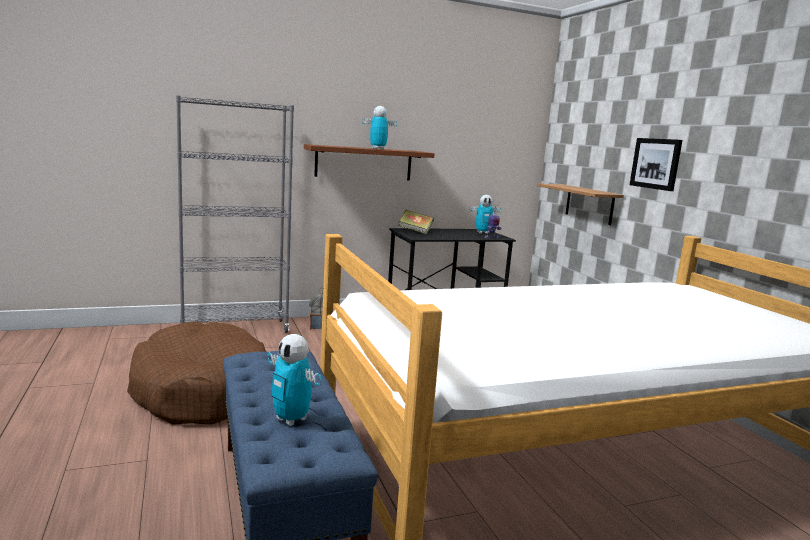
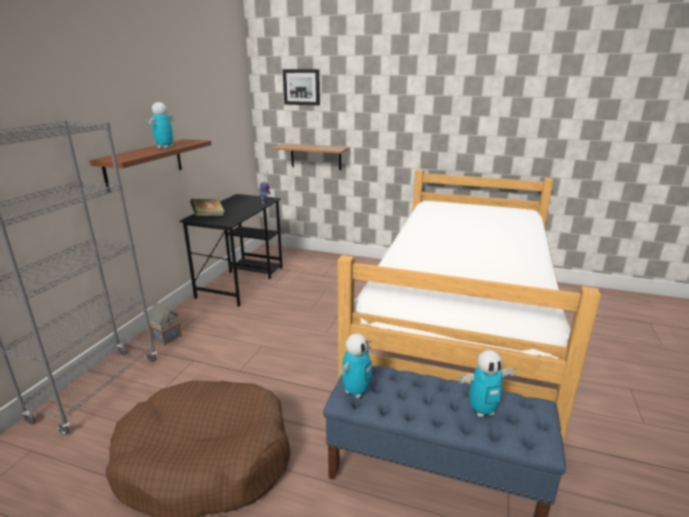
camera: 50 degrees left, 10 degrees up
(482, 233) = (247, 199): toy robot -> toy robot (356, 391)
(656, 163) = (374, 122): picture -> picture (301, 87)

